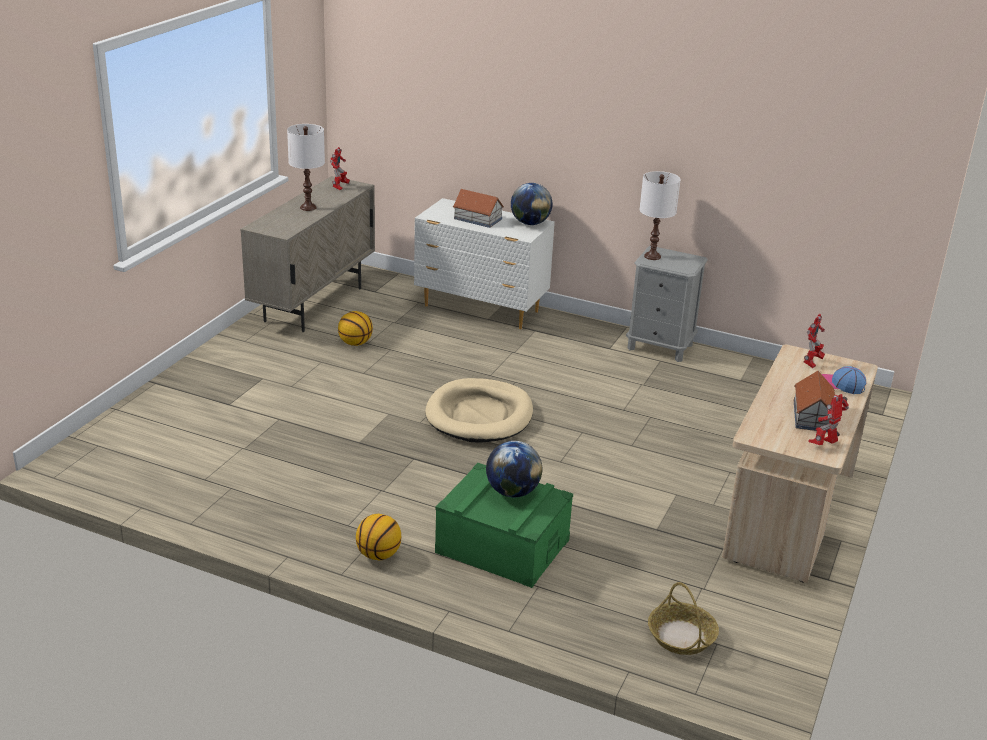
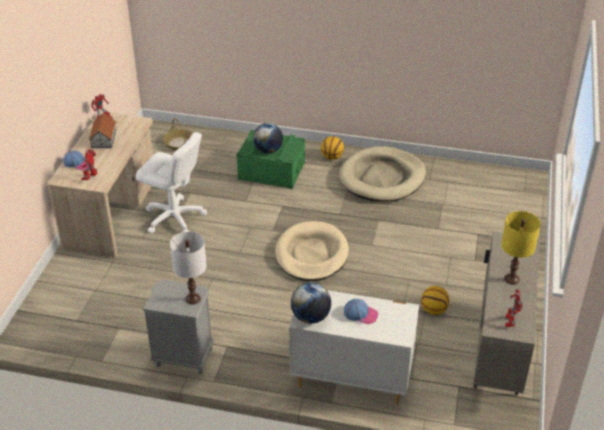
camera: 170 degrees right, 10 degrees up
(308, 207) = (511, 279): white table lamp -> yellow table lamp
(310, 502) = (382, 178): none -> beige dog bed
(478, 219) = (361, 314): toy house -> cap
(681, 492) = (174, 218): none -> white office chair

